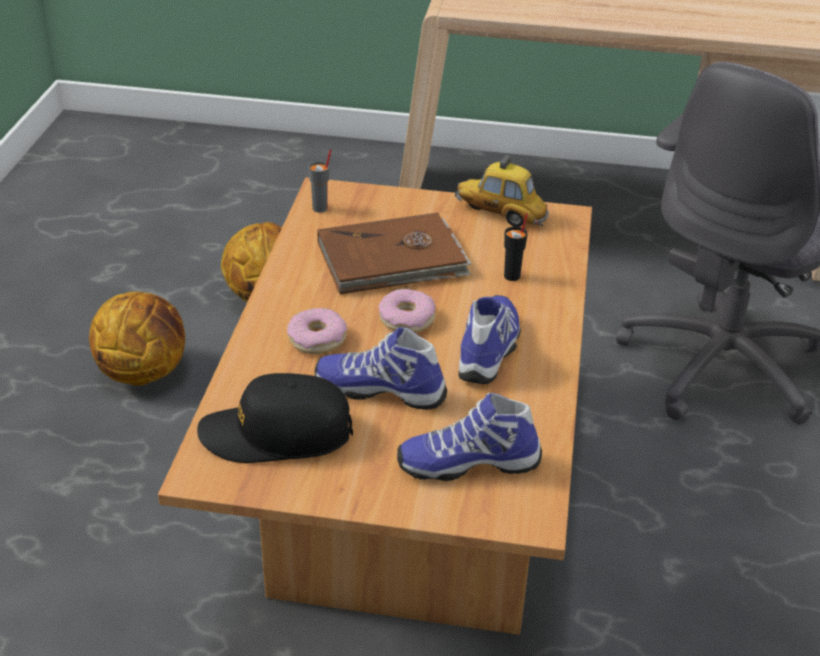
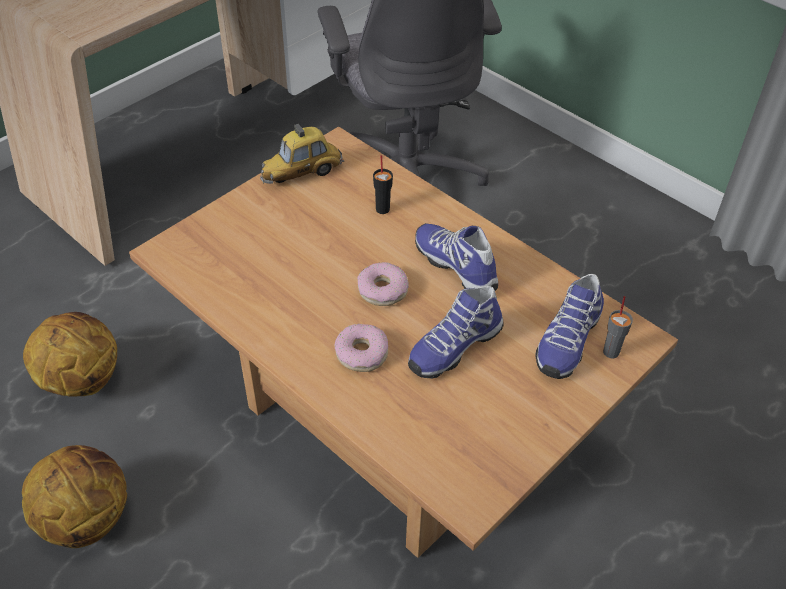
camera: 55 degrees left, 10 degrees up
(277, 434) = (458, 433): black cap -> none
(320, 208) = (187, 265): grey cup -> grey cup (611, 351)
(393, 260) = (302, 260): brown book -> none

